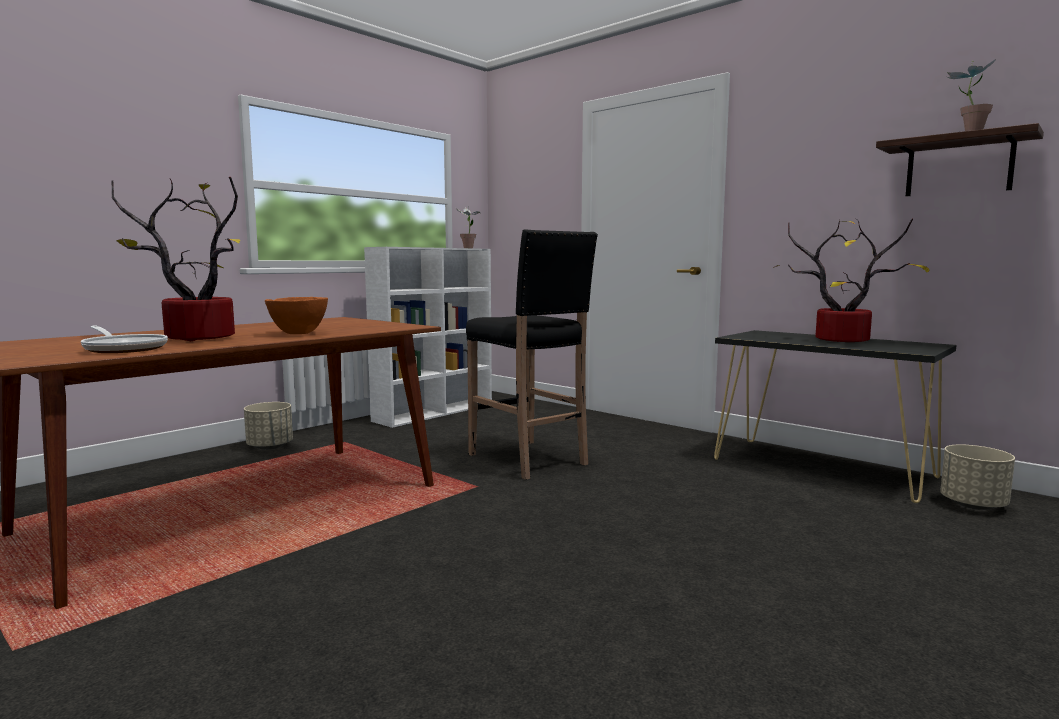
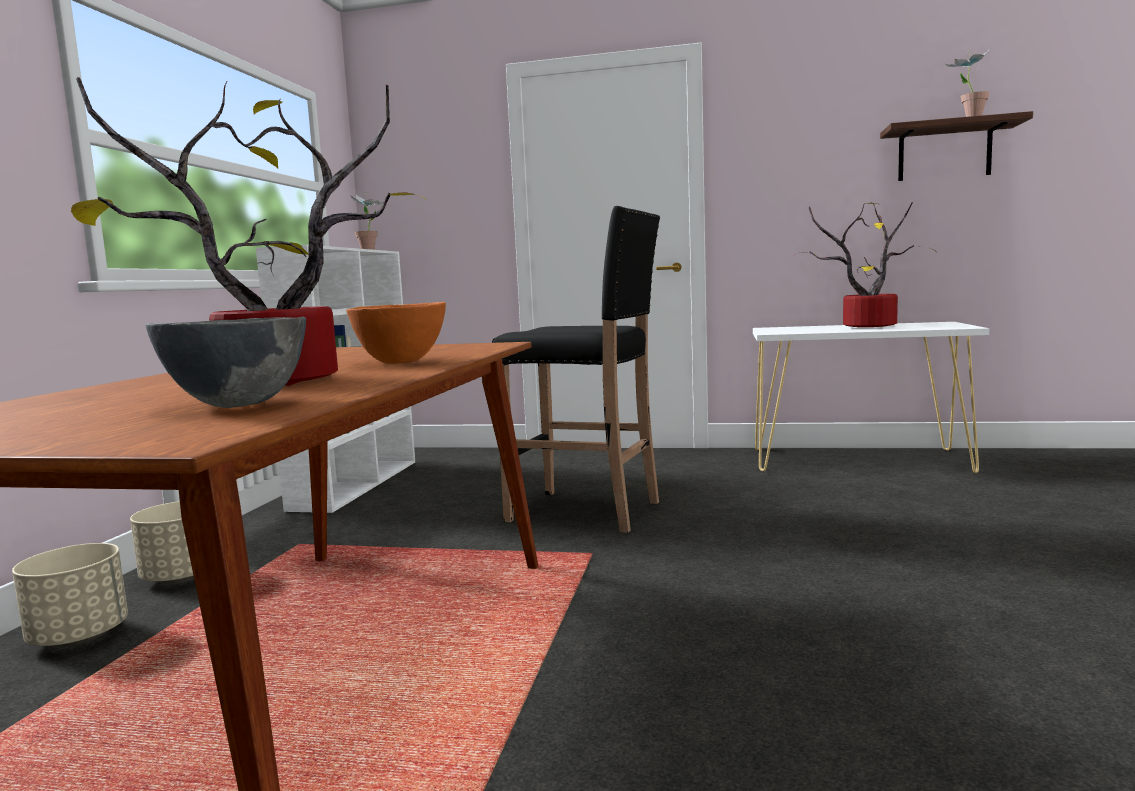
camera: 30 degrees left, 0 degrees up
(124, 349) = (240, 404): frying pan -> grey bowl
(822, 468) = (858, 460): black console table -> white console table
(972, 505) = (1010, 465): beige planter -> beige planter (79, 637)

